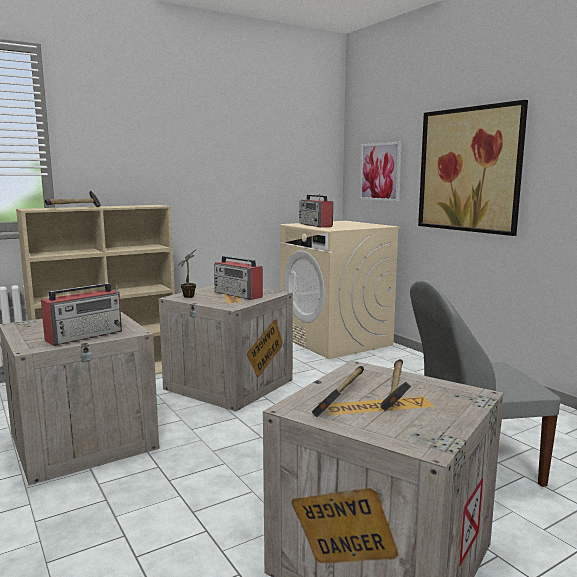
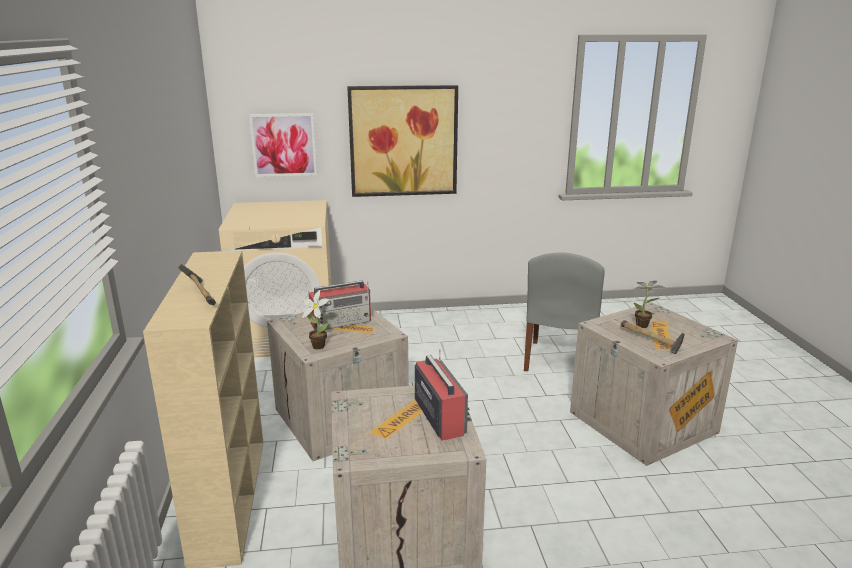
camera: 65 degrees left, 10 degrees up
(316, 225) = (266, 220): radio -> none
(395, 392) = (644, 326): hammer -> potted plant

